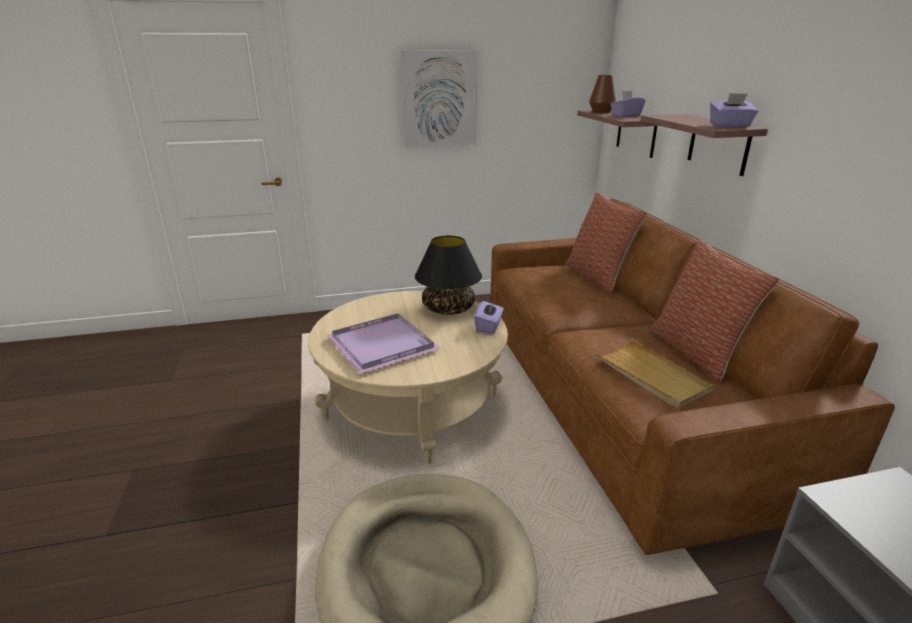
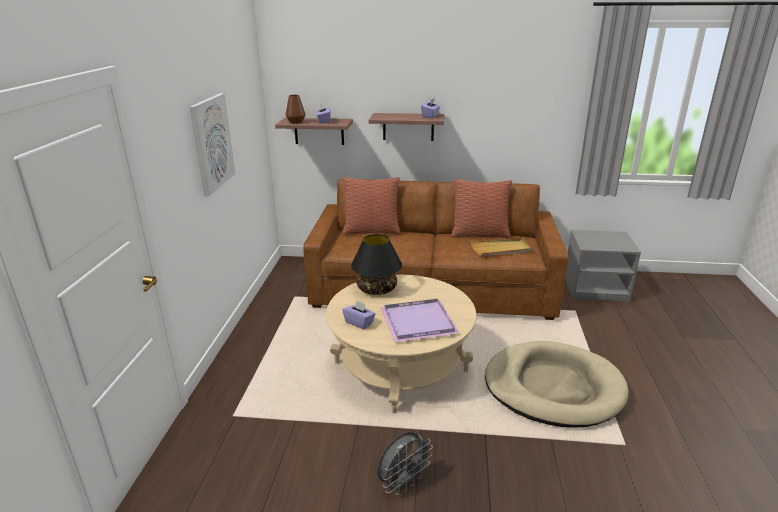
camera: 70 degrees left, 0 degrees up
(214, 448) = (403, 483): none -> grey fan
(489, 326) = (414, 280): purple tissue box -> purple tissue box (359, 322)

